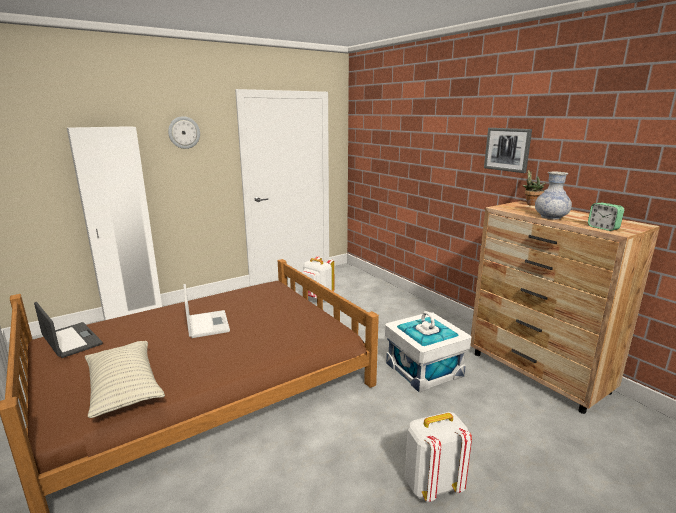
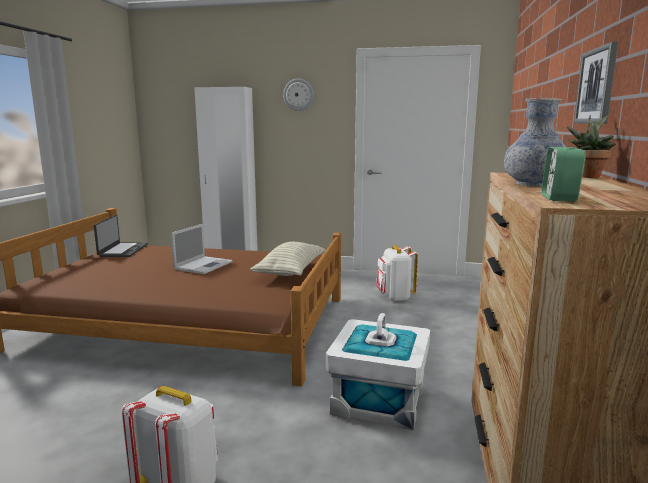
camera: 45 degrees right, 5 degrees down
(124, 388) = (83, 281): pillow -> pillow (290, 271)

